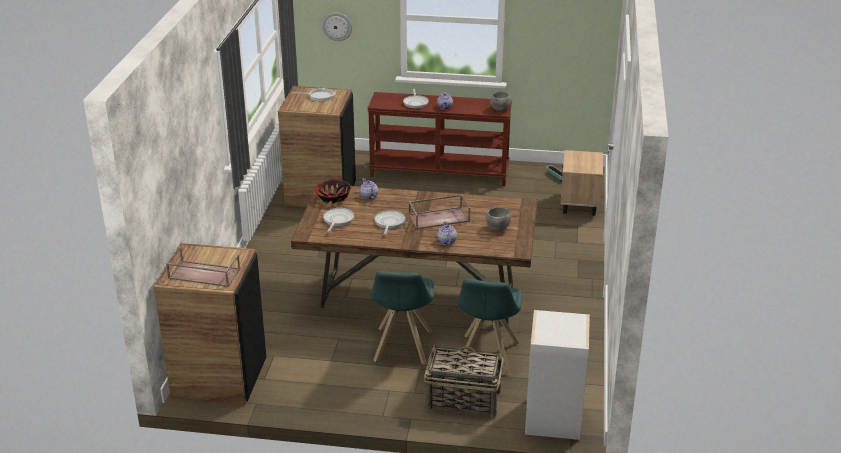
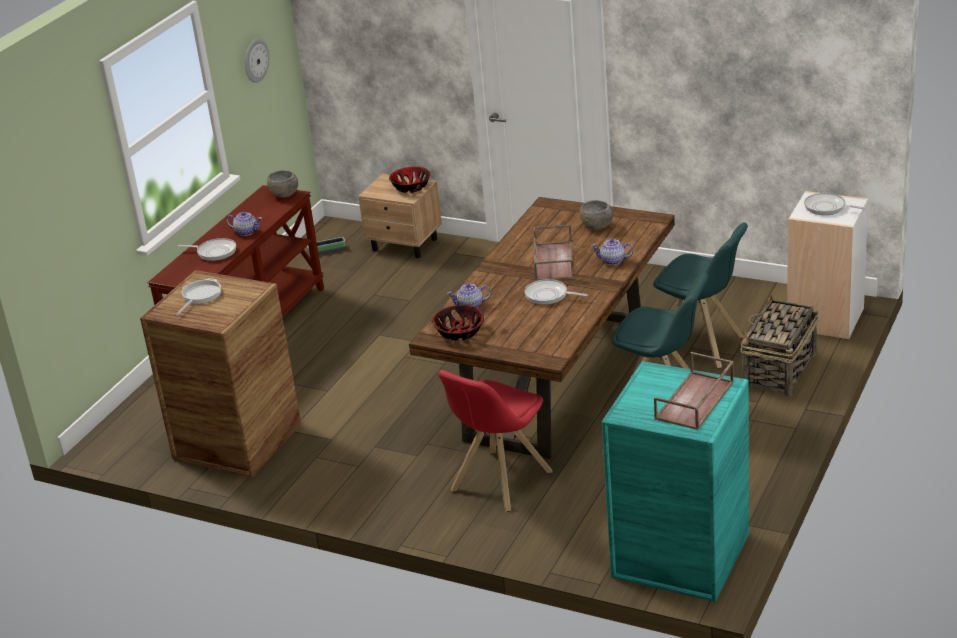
camera: 70 degrees left, 0 degrees up
(219, 377) = (680, 555): brown cabinet -> turquoise cabinet
(293, 292) = (500, 481): none -> red chair
(337, 26) = (64, 222): wall clock -> wall clock (255, 60)
(337, 220) = (523, 332): frying pan -> frying pan (827, 207)
(586, 166) = (410, 187): none -> bowl

